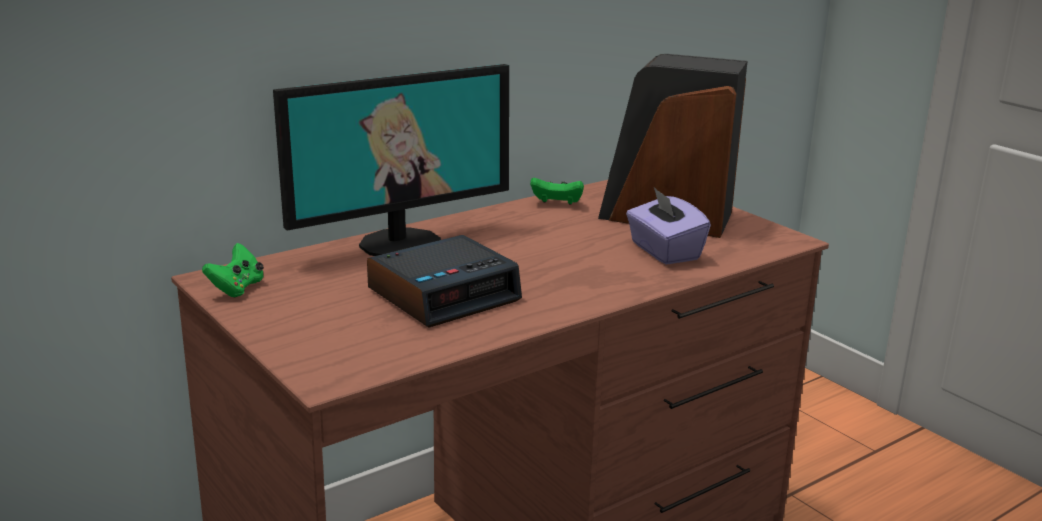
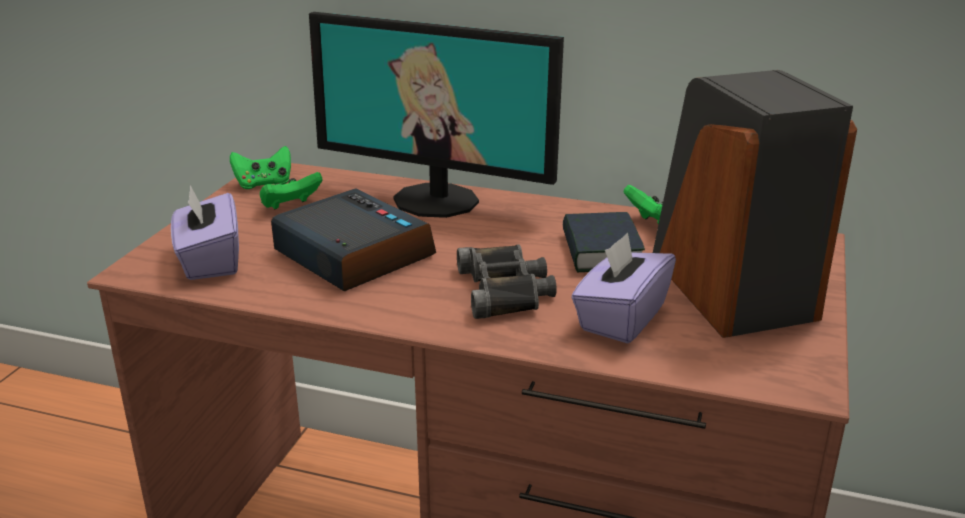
camera: 55 degrees right, 5 degrees up
(308, 291) = (290, 206): none -> green game controller
(362, 346) = (209, 261): none -> purple tissue box
(444, 294) = (352, 254): alarm clock -> alarm clock turned 150 degrees counterclockwise
(570, 227) = (601, 252): none -> book
(581, 267) = (505, 290): none -> black binoculars

